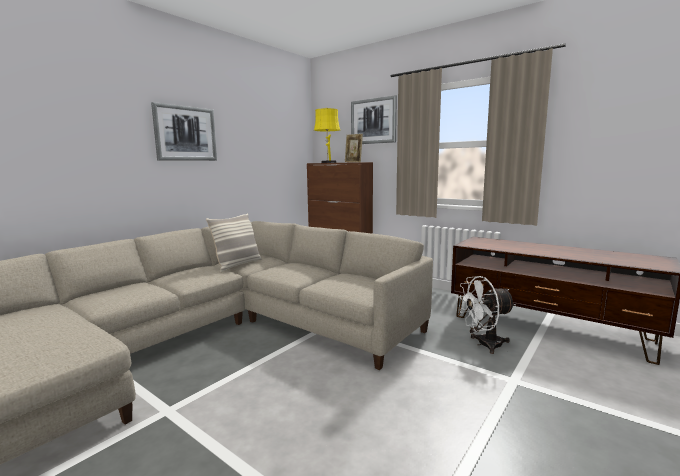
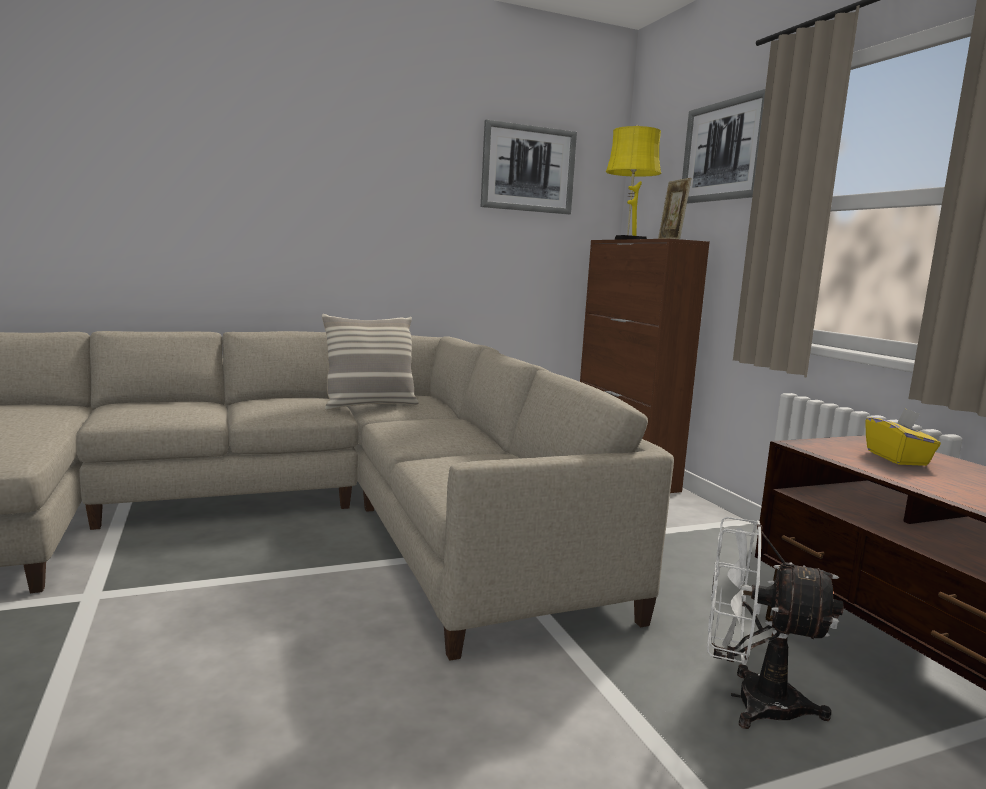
camera: 30 degrees right, 0 degrees up
(185, 133) = (346, 172): picture -> picture (528, 169)
(495, 243) = (897, 458): none -> yellow tissue box

